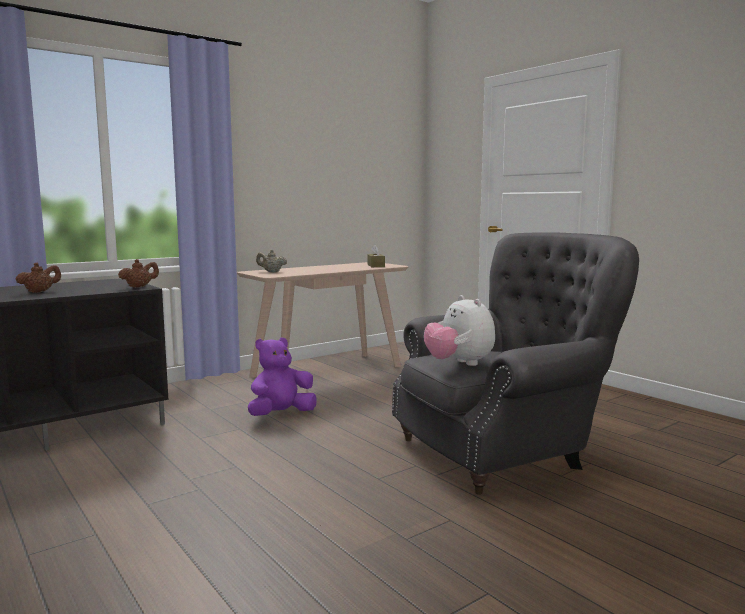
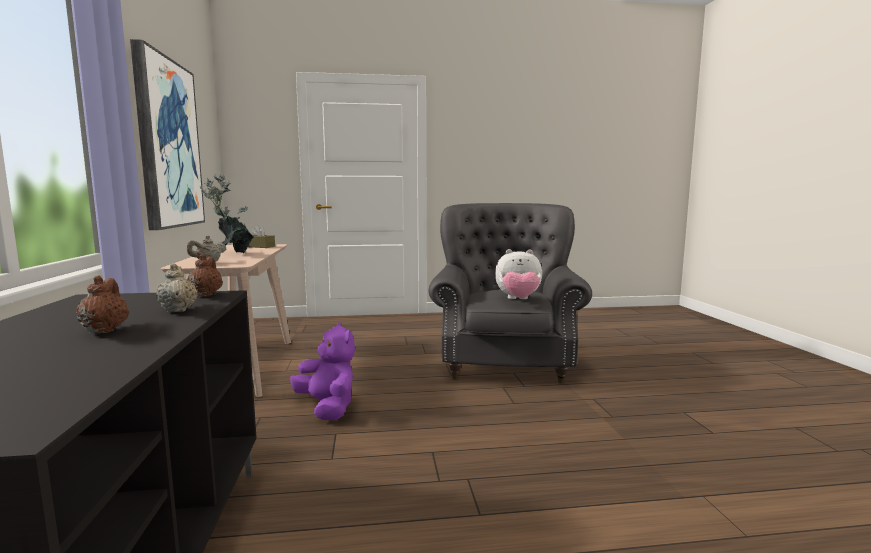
camera: 60 degrees left, 0 degrees up
(91, 290) = (178, 310): none -> beige teapot
(281, 414) = (327, 408): purple plush toy -> purple plush toy turned 150 degrees clockwise
(313, 172) = (167, 144): none -> picture
(325, 268) = (233, 253): none -> potted plant

